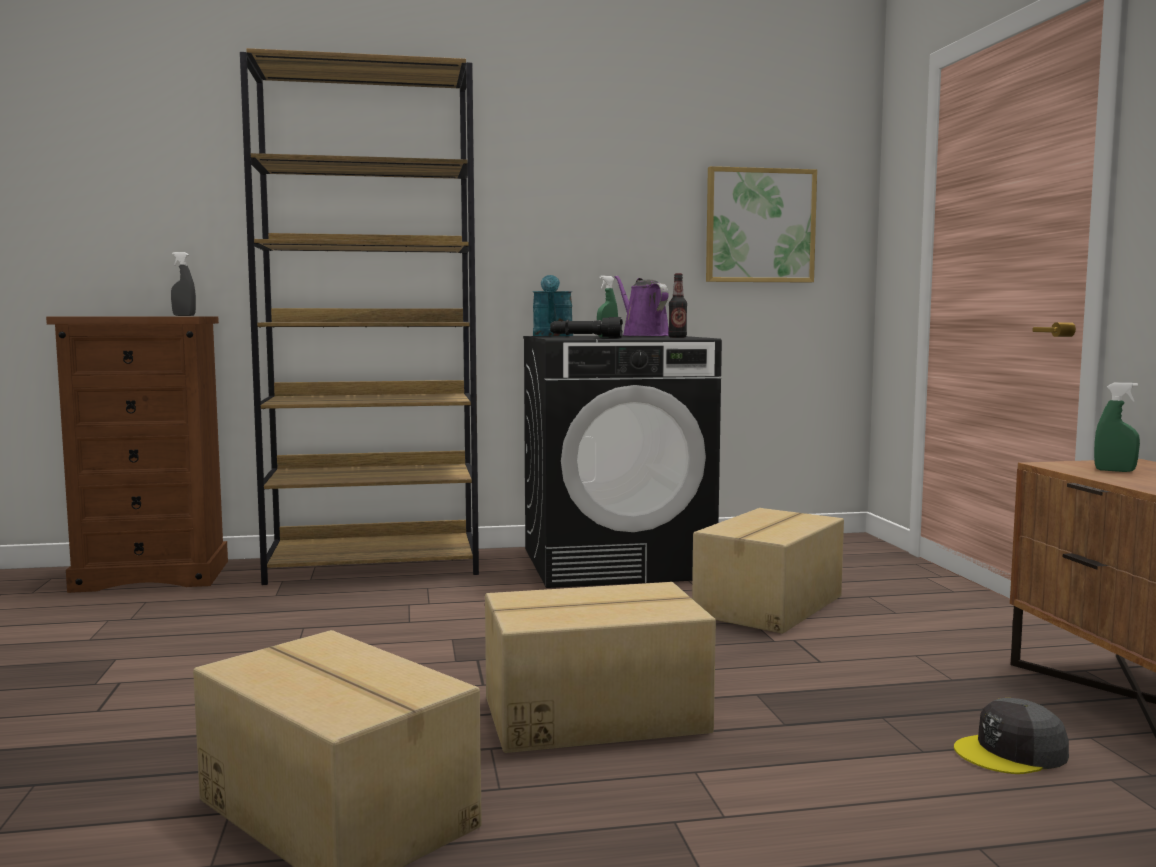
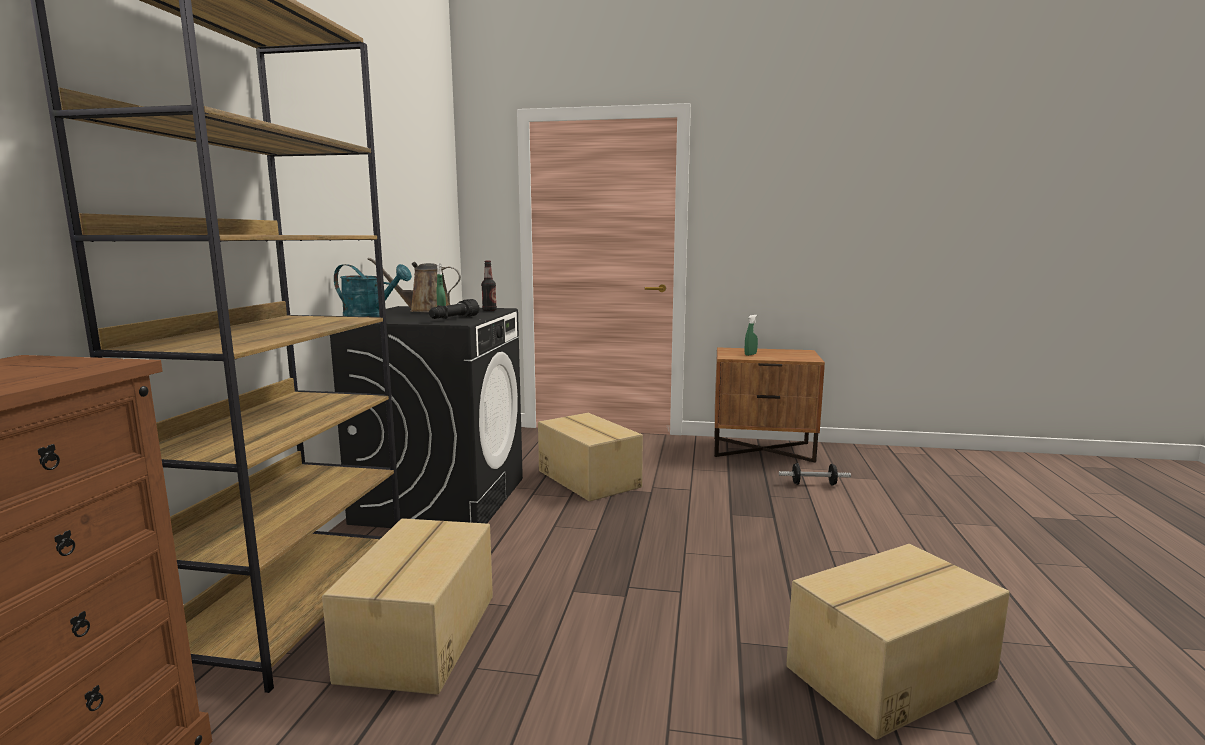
camera: 70 degrees left, 5 degrees up
(184, 316) = (79, 363): grey spray bottle -> none
(593, 714) = (747, 562): cardboard box -> cardboard box (418, 636)
(643, 336) = (425, 310): purple watering can -> brown watering can
(760, 226) = (422, 214): picture -> none
(1011, 753) = (813, 484): grey cap -> dumbbell

